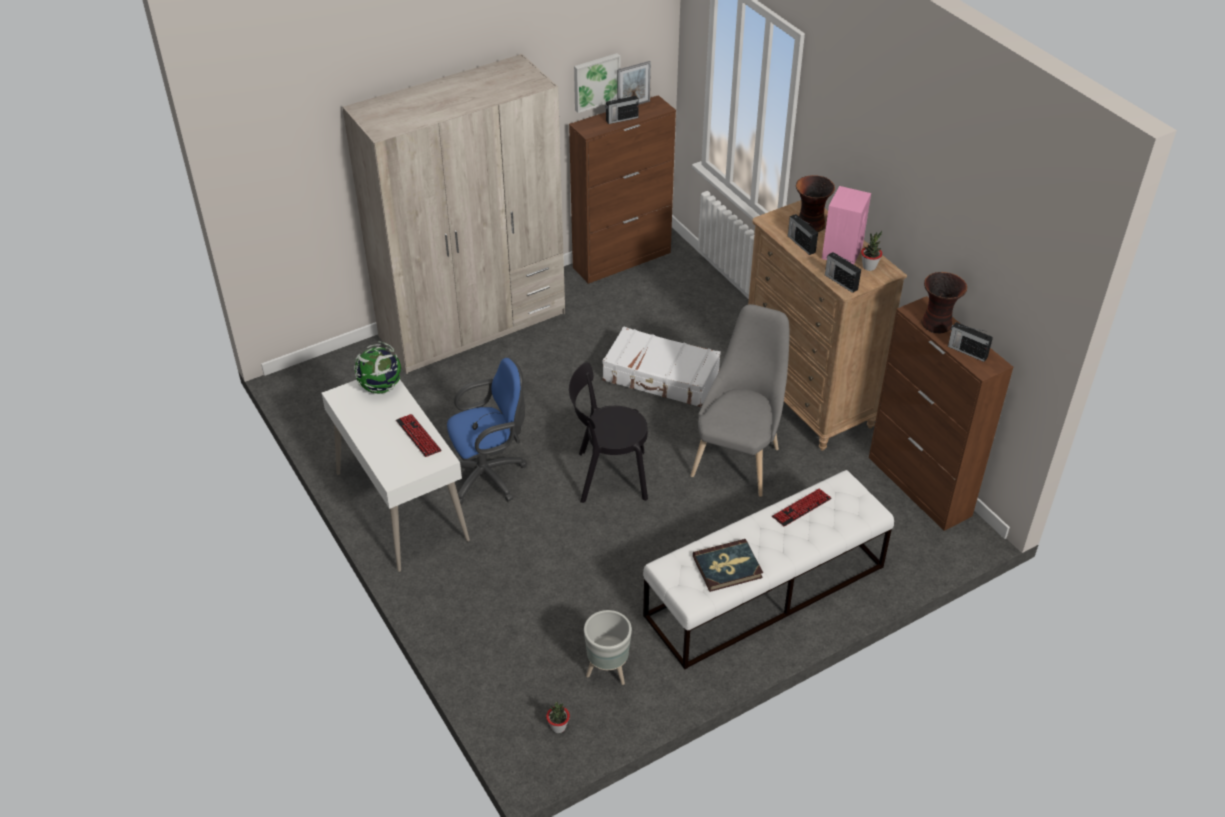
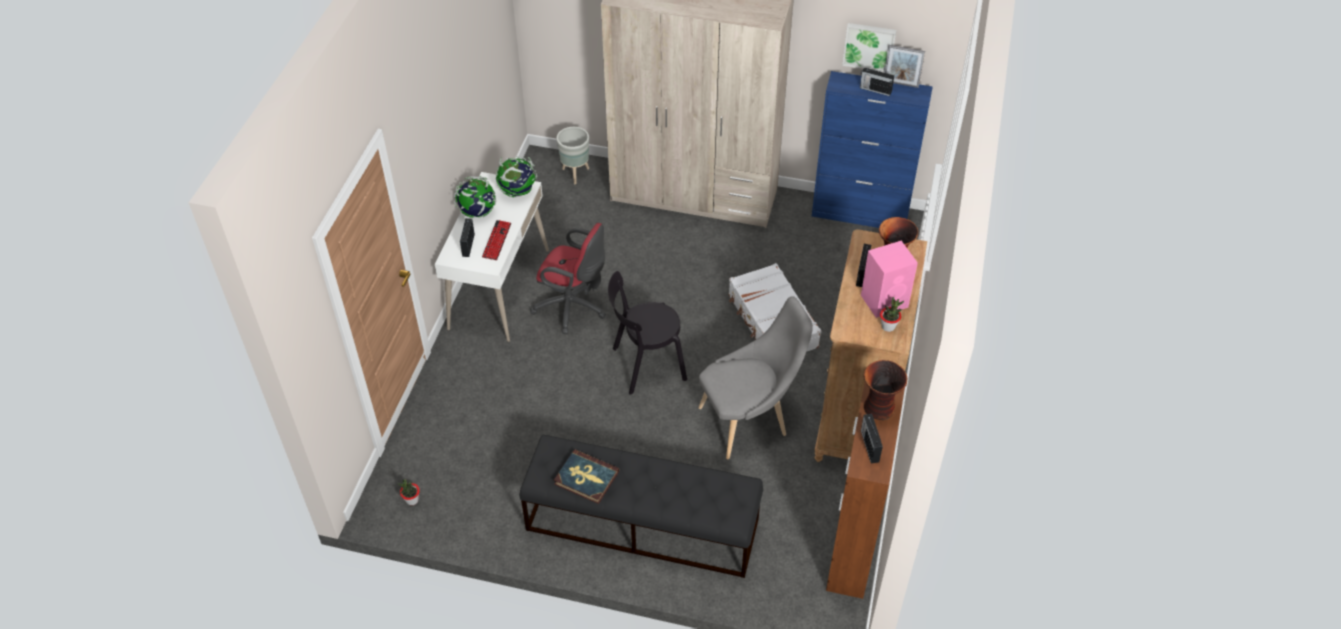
camera: 45 degrees right, 5 degrees up
(367, 426) = (477, 212): none -> globe
(489, 476) = (573, 308): blue office chair -> red office chair
(607, 672) = (480, 492): grey planter -> grey planter (575, 174)
(608, 476) = (645, 365): black chair -> black chair turned 60 degrees counterclockwise
(622, 260) = (860, 214): brown cabinet -> blue cabinet
(764, 591) = (641, 524): white bench -> black bench
(801, 508) = (689, 479): keyboard -> none
(840, 281) = (848, 322): radio -> radio (468, 244)

